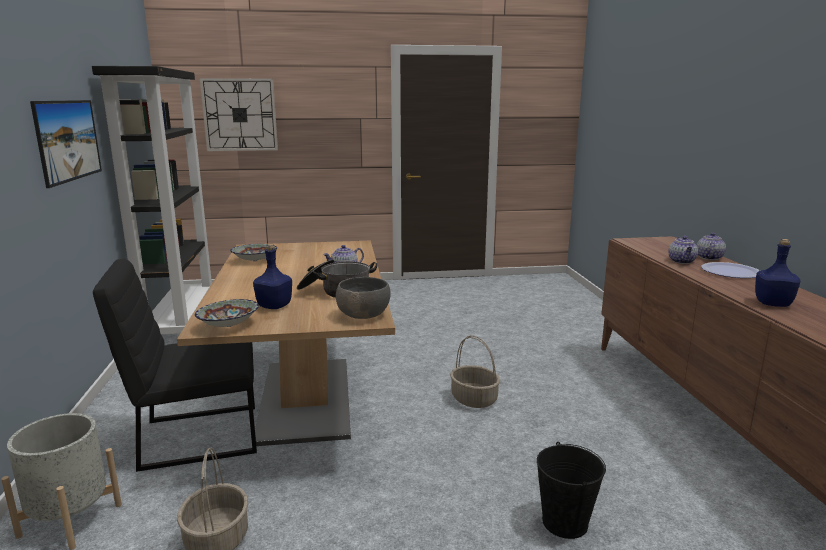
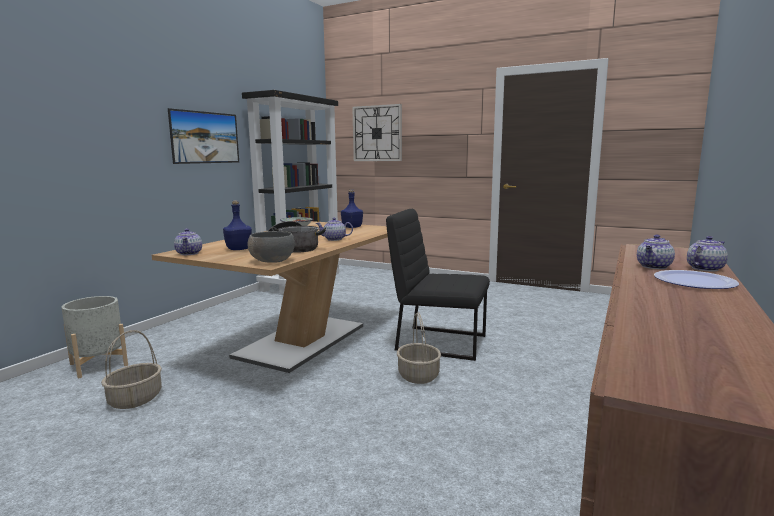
camera: 35 degrees right, 5 degrees down
(196, 436) = (211, 344): black chair -> black chair (438, 342)
(228, 325) = (189, 253): bowl -> teapot
(564, 522) = (343, 488): black bucket -> none
(772, 303) = (659, 311): blue bottle -> blue bottle (351, 227)

